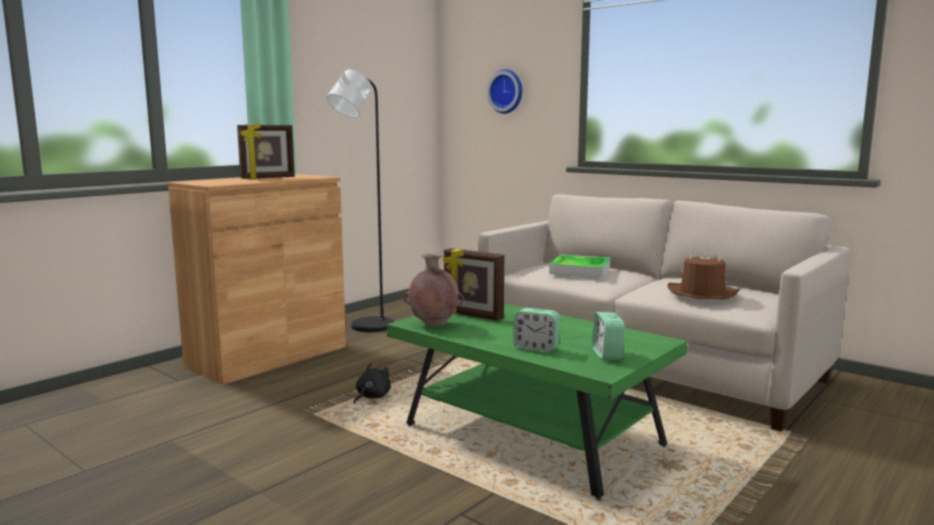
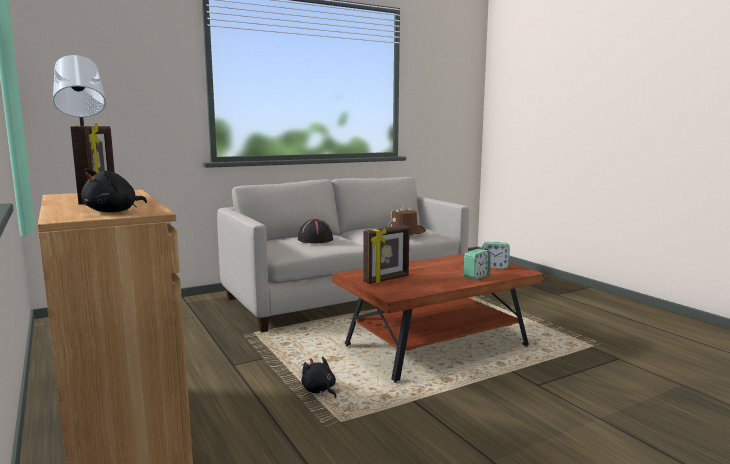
camera: 70 degrees left, 0 degrees up
(214, 182) = (114, 211): none -> black plush toy
(433, 324) = (402, 291): brown vase -> none
(507, 91) = (119, 91): wall clock -> none
(531, 436) = (436, 347): green coffee table -> brown coffee table
(580, 270) = (315, 239): tray -> black hat

